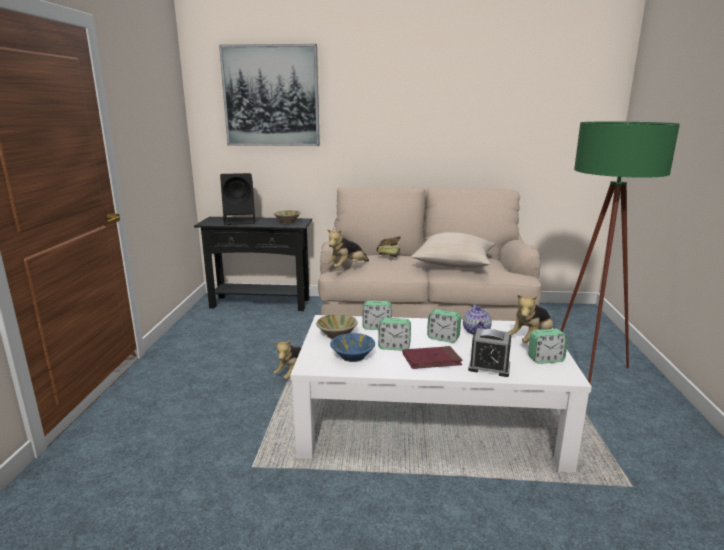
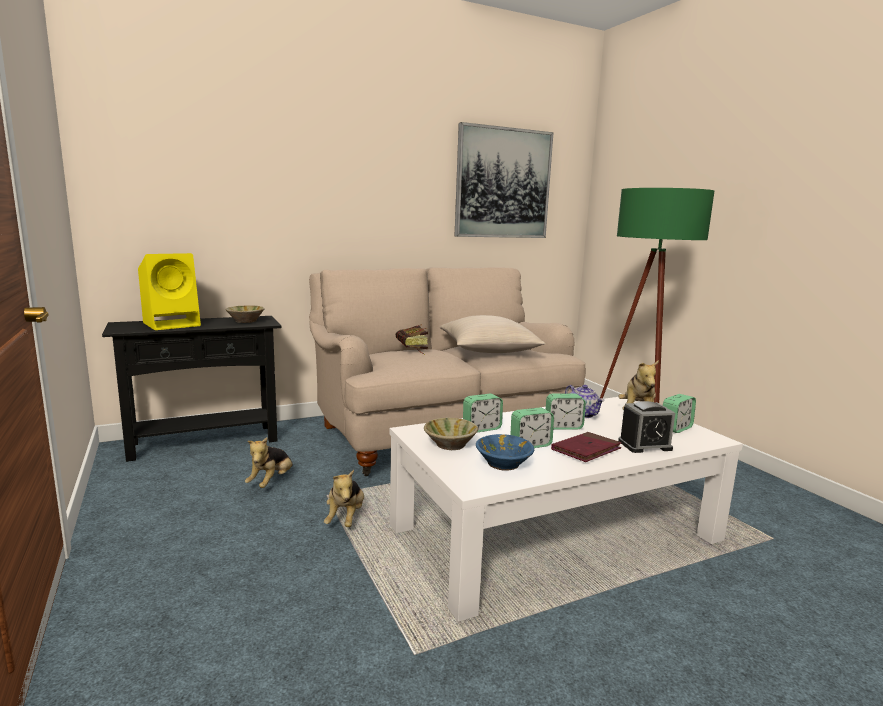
camera: 30 degrees left, 5 degrees down
(241, 221) = (173, 324): black speaker -> yellow speaker
(271, 96) = (209, 148): picture -> picture (503, 183)
(347, 267) = (381, 366): plush toy -> plush toy (271, 482)

